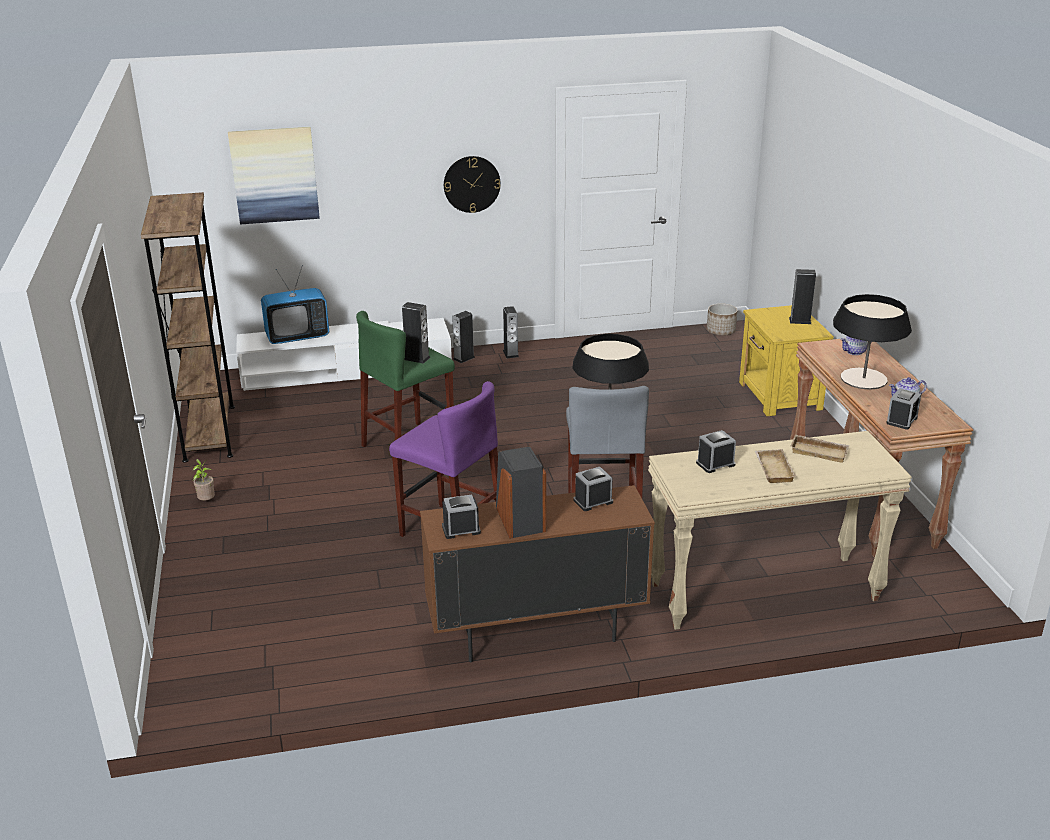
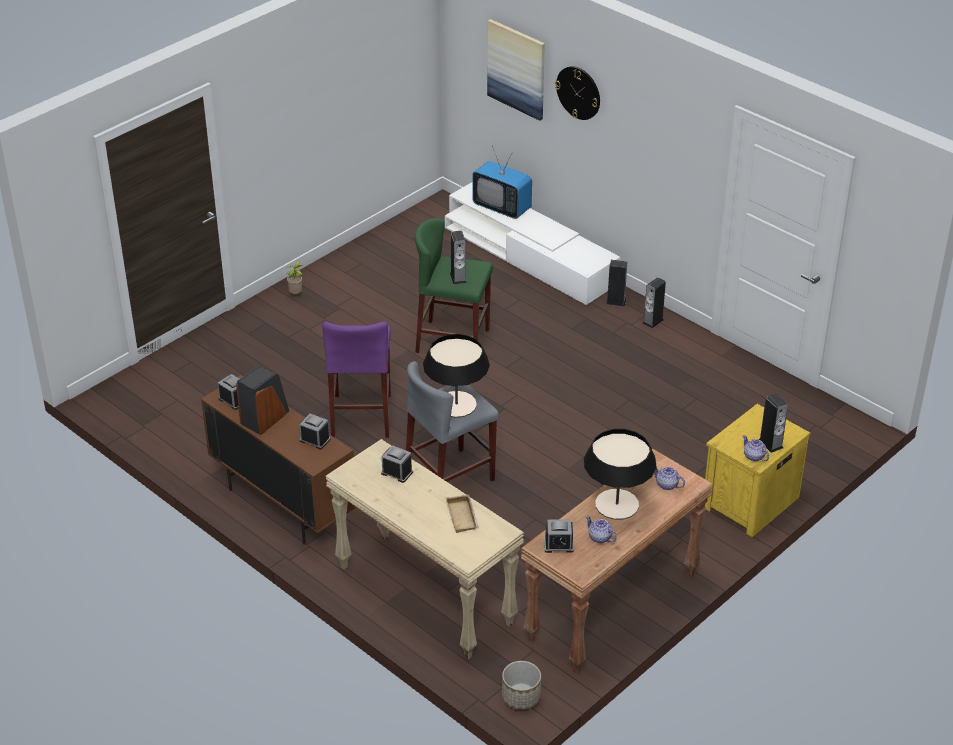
camera: 55 degrees right, 10 degrees up
(209, 433) = (376, 247): brown bookcase -> none
(471, 184) = (657, 154): wall clock -> wall clock (578, 92)
(721, 331) = (844, 421): planter -> planter (521, 697)
(772, 469) = (414, 502): beige tray -> none
(810, 331) = (754, 456): none -> teapot

